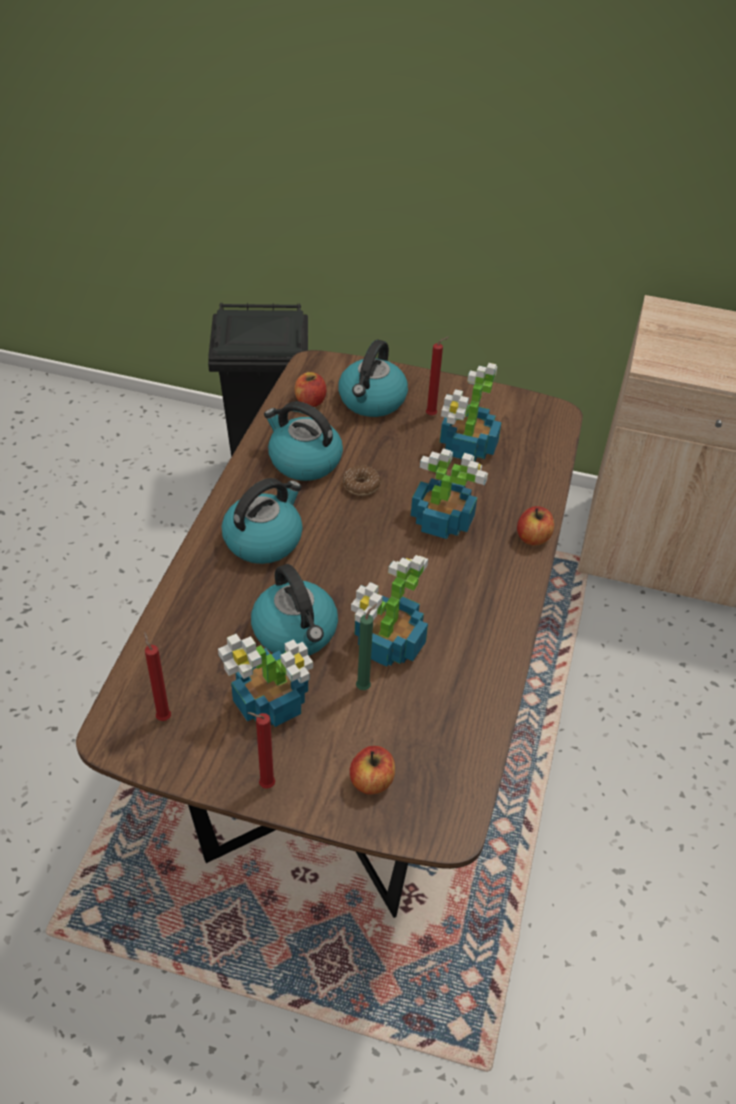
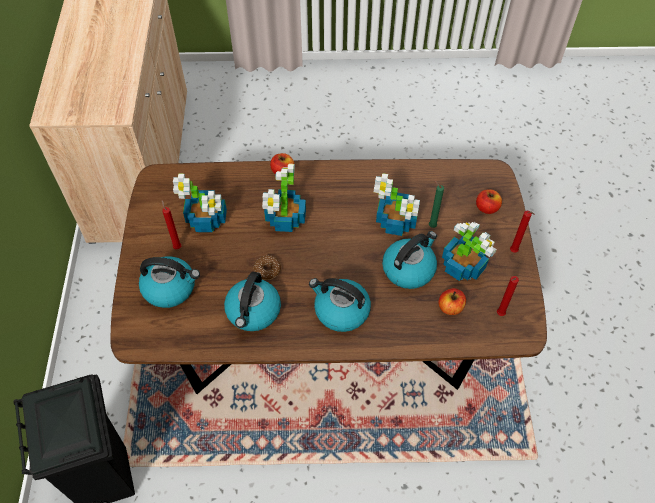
camera: 105 degrees left, 10 degrees up
(310, 401) = (182, 328): apple -> apple (450, 307)

